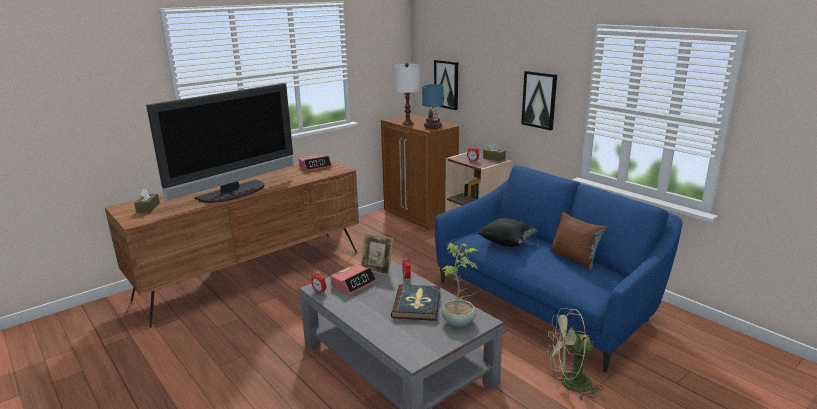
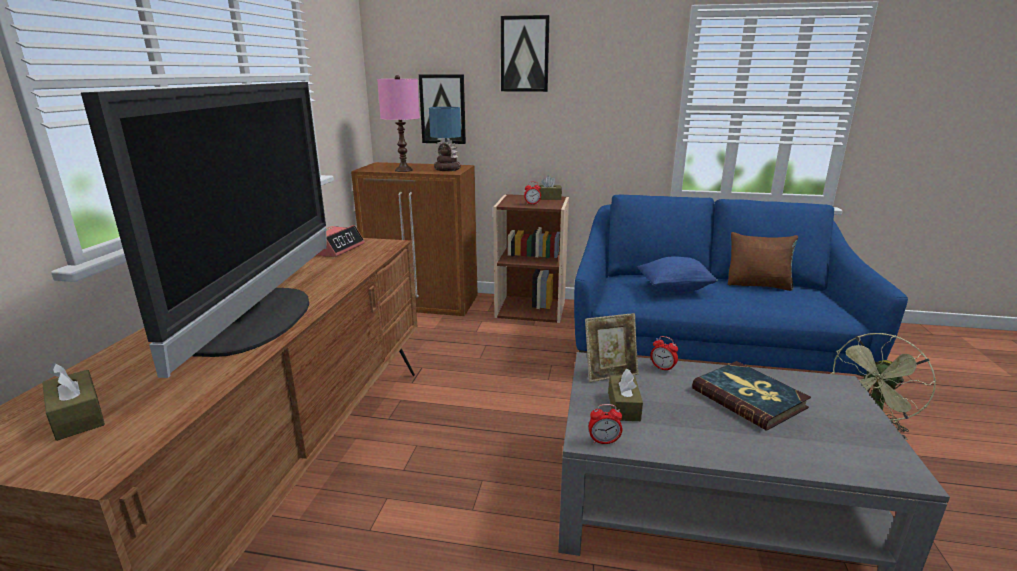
camera: 40 degrees left, 0 degrees up
(353, 284) = (623, 406): alarm clock -> brown tissue box
(407, 124) = (403, 170): white table lamp -> pink table lamp
(459, 321) = (827, 396): potted plant -> none
(507, 242) = (674, 289): black pillow -> blue pillow
(539, 100) = (607, 111): picture -> picture (524, 54)

